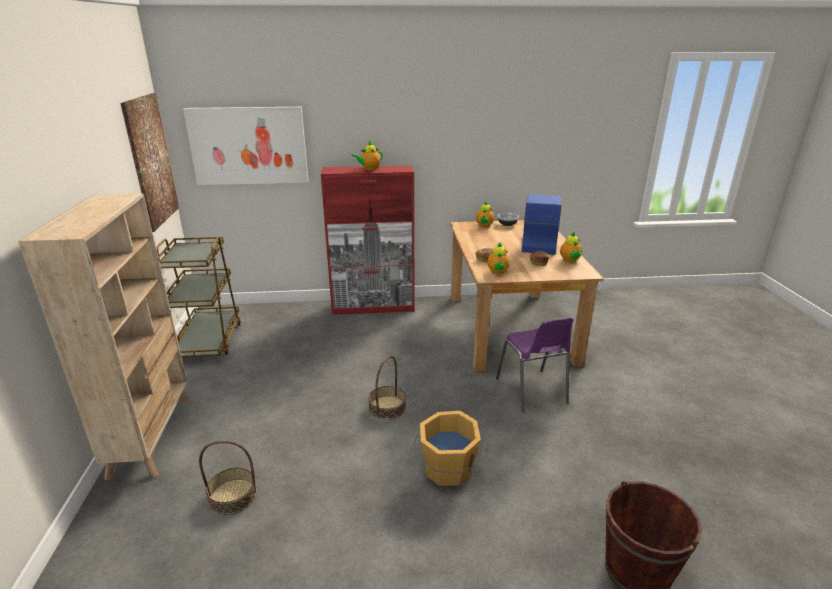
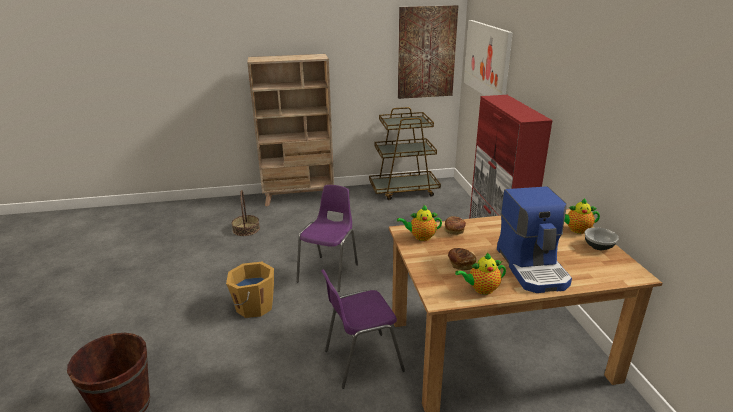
camera: 85 degrees right, 0 degrees up
(369, 169) = (515, 107): teapot -> none
(387, 407) = (329, 272): basket -> purple chair
(538, 244) = (533, 267): coffee machine -> coffee machine turned 75 degrees clockwise

